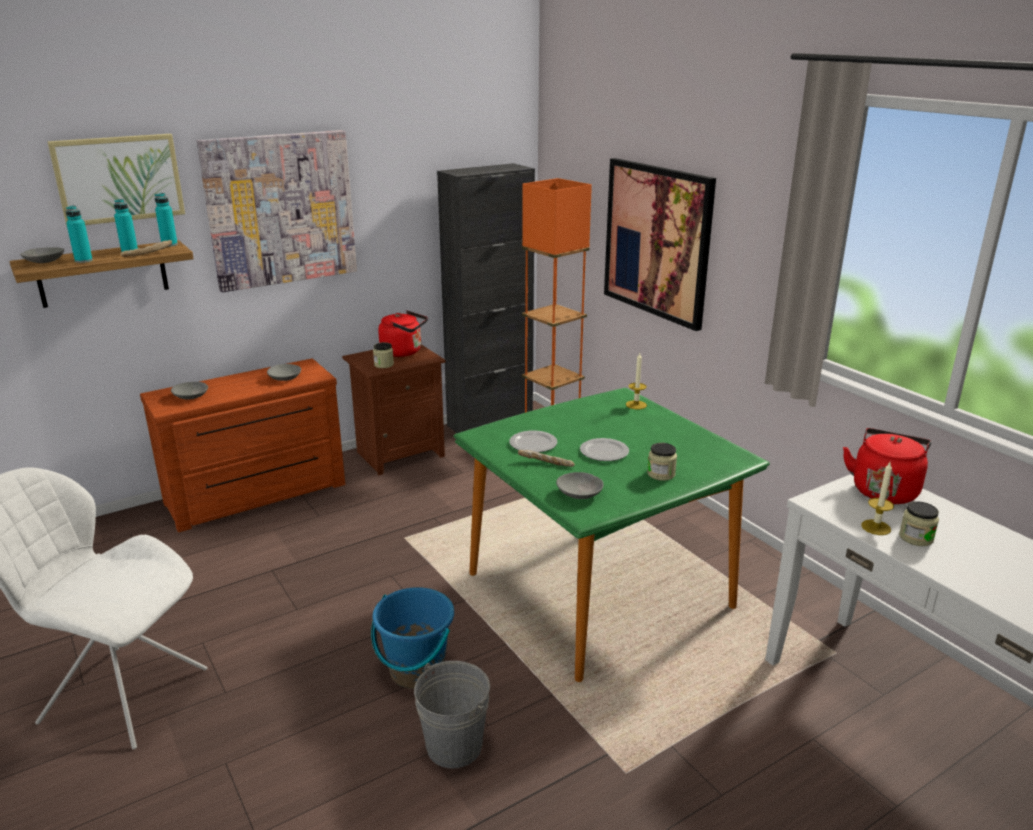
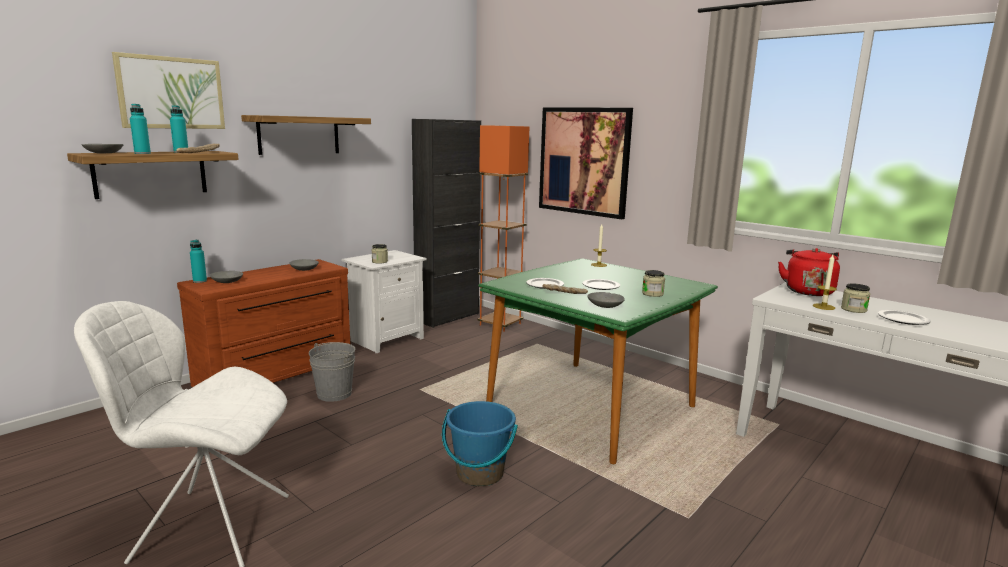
camera: 15 degrees left, 10 degrees down
(169, 245) = (213, 151): turquoise bottle -> turquoise bottle (200, 281)
(281, 209) = (299, 135): picture -> shelf
(399, 454) = (386, 339): brown nightstand -> white nightstand
(404, 352) = (390, 255): red kettle -> none
(454, 746) = (542, 521): grey bucket -> grey bucket (334, 394)
(973, 567) = (904, 319): none -> plate

